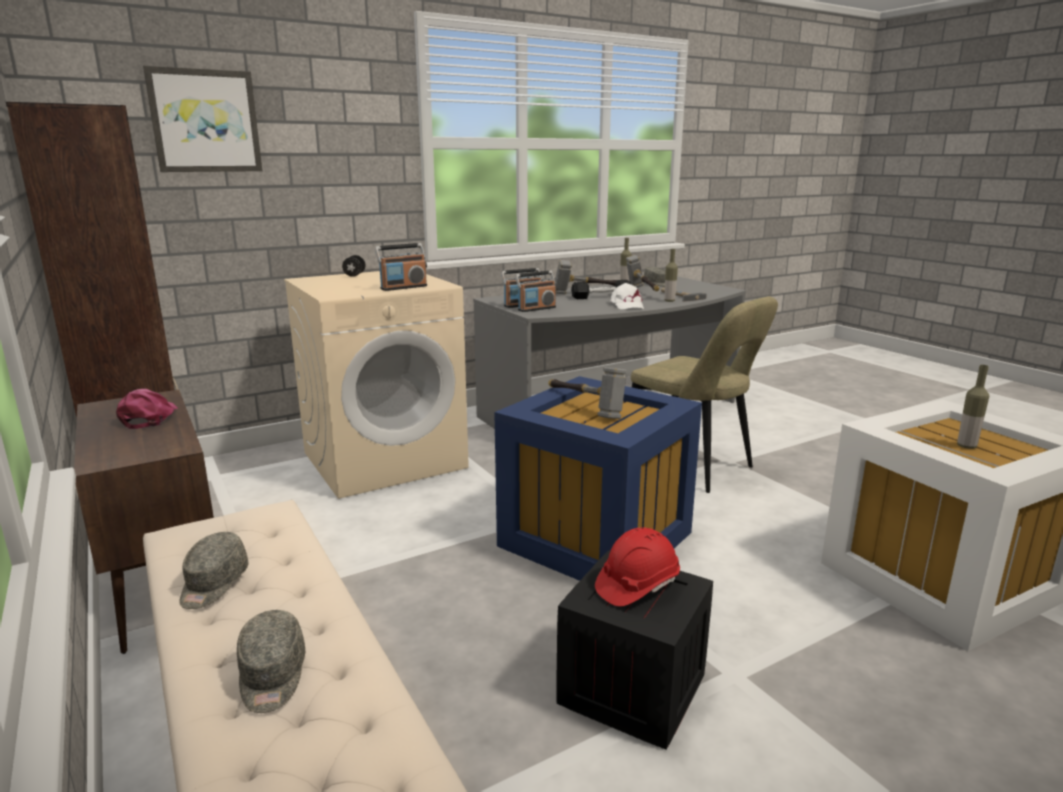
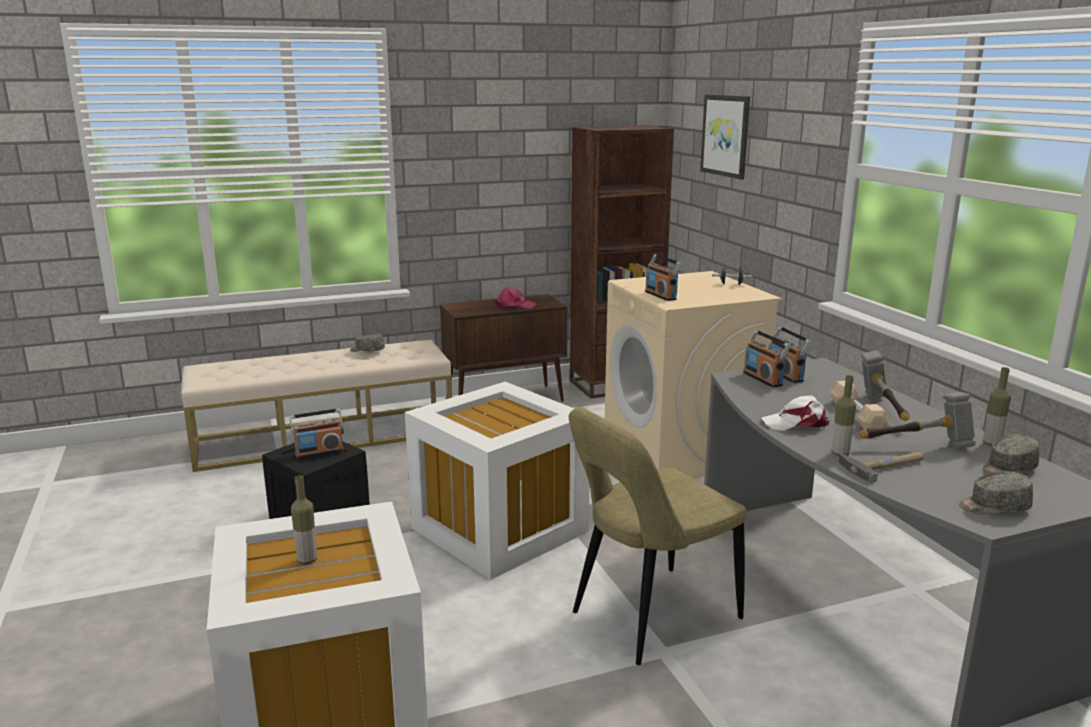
camera: 100 degrees right, 0 degrees up
(272, 676) = (293, 362): grey cap -> grey cap (993, 507)
(585, 408) = (513, 415): hammer -> none
(599, 539) = (499, 531): blue storage box -> white storage box
(601, 297) = (856, 416): black dumbbell -> beige dumbbell
(637, 585) = (319, 452): red hard hat -> radio

